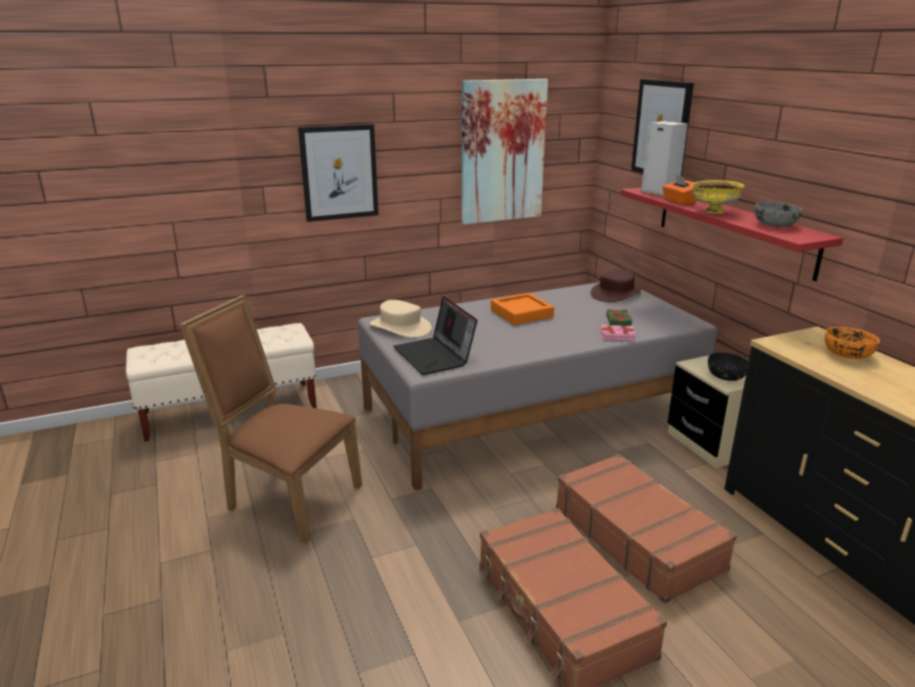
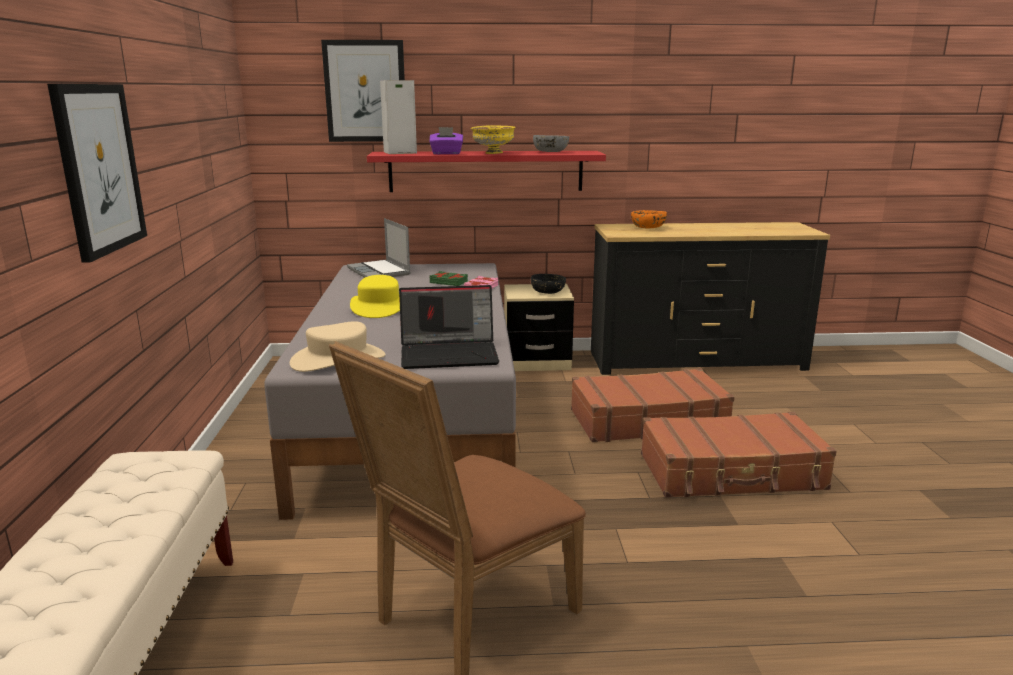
camera: 70 degrees left, 5 degrees down
(502, 152) = (205, 132): picture -> none
(521, 313) = (379, 306): orange tray -> yellow hat
(616, 293) = (380, 271): brown hat -> laptop
(679, 202) = (446, 153): orange tissue box -> purple tissue box

